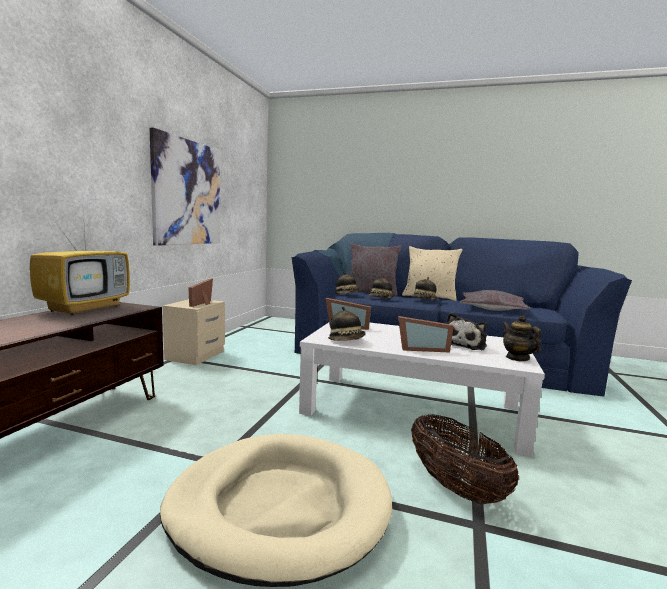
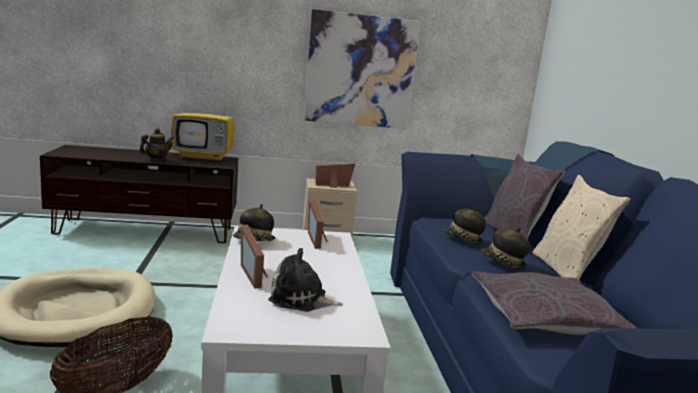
camera: 65 degrees right, 5 degrees up
(347, 295) = (449, 222): hat -> none
(517, 358) = (263, 329): teapot -> teapot (156, 161)

